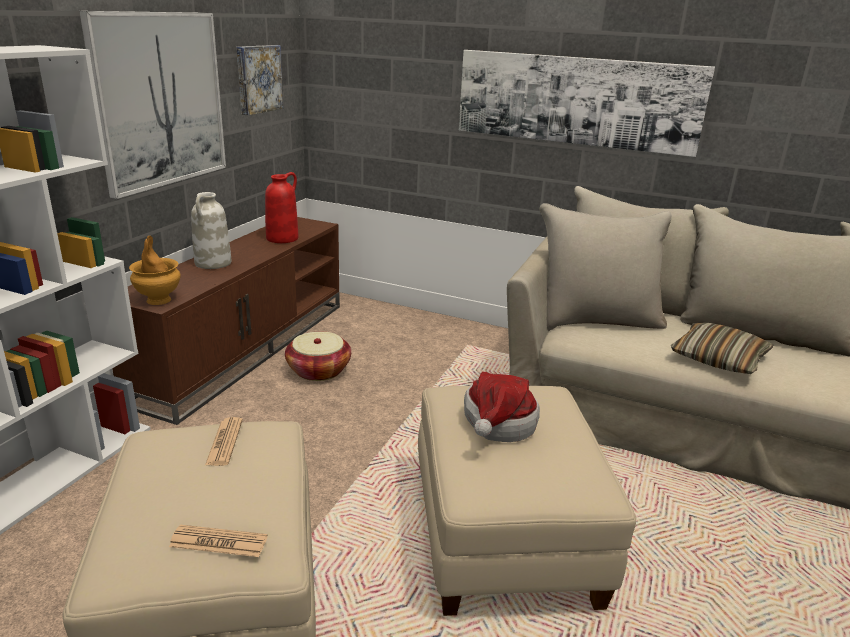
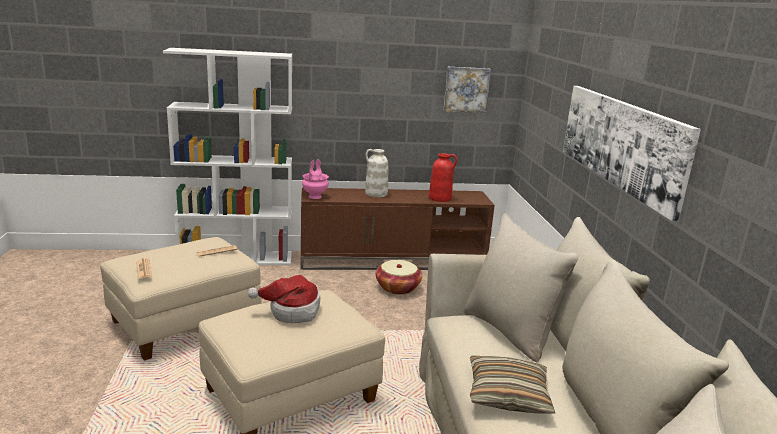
camera: 60 degrees right, 5 degrees down
(158, 300) = (315, 196): brown vase -> pink vase
(160, 100) = (371, 91): picture -> none

